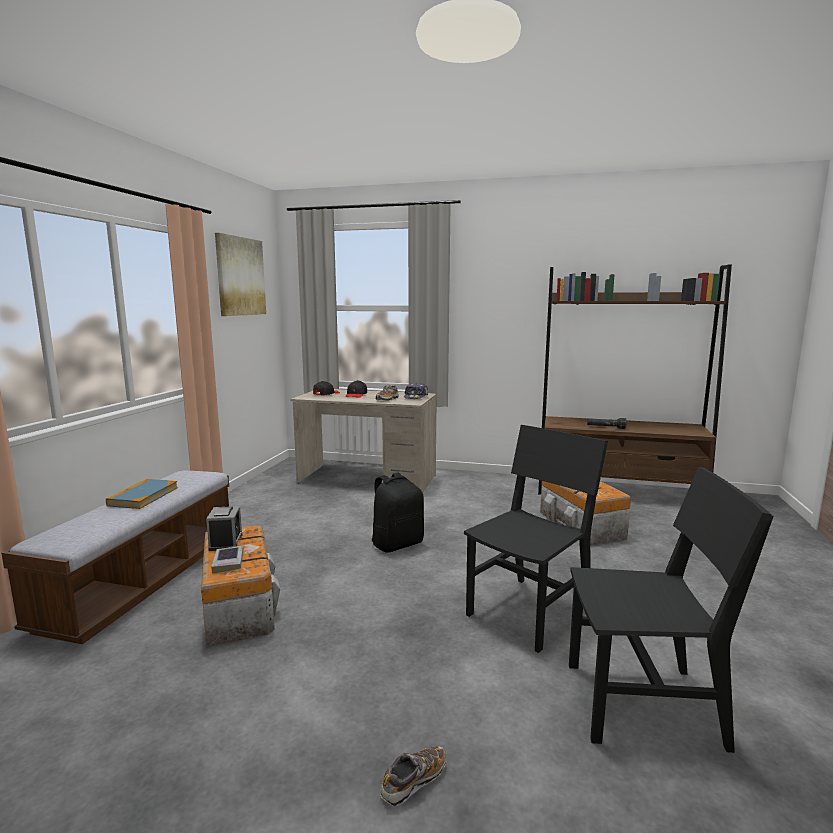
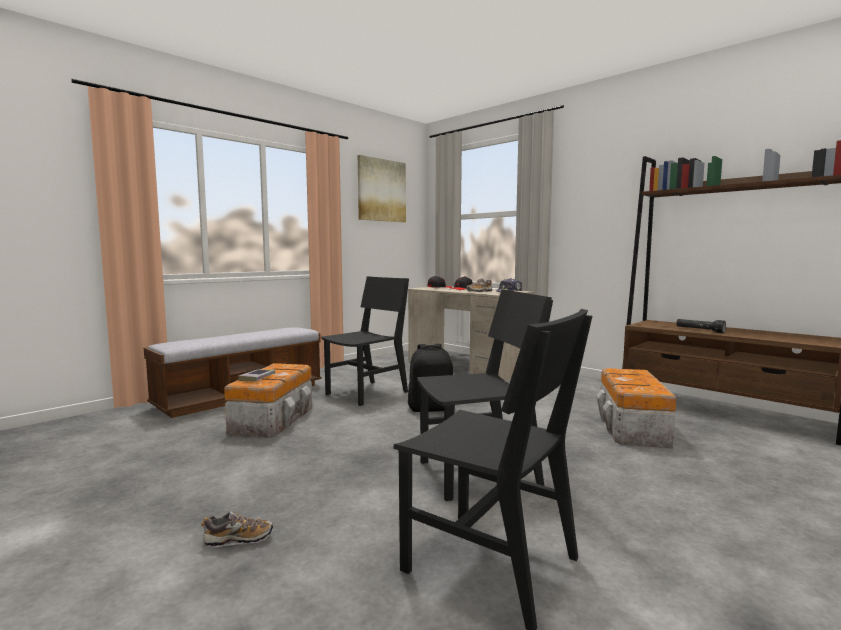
camera: 30 degrees right, 5 degrees down
(143, 496) = (247, 334): book -> none
(226, 542) = (274, 369): alarm clock -> none
(304, 538) = (367, 393): none -> black chair

